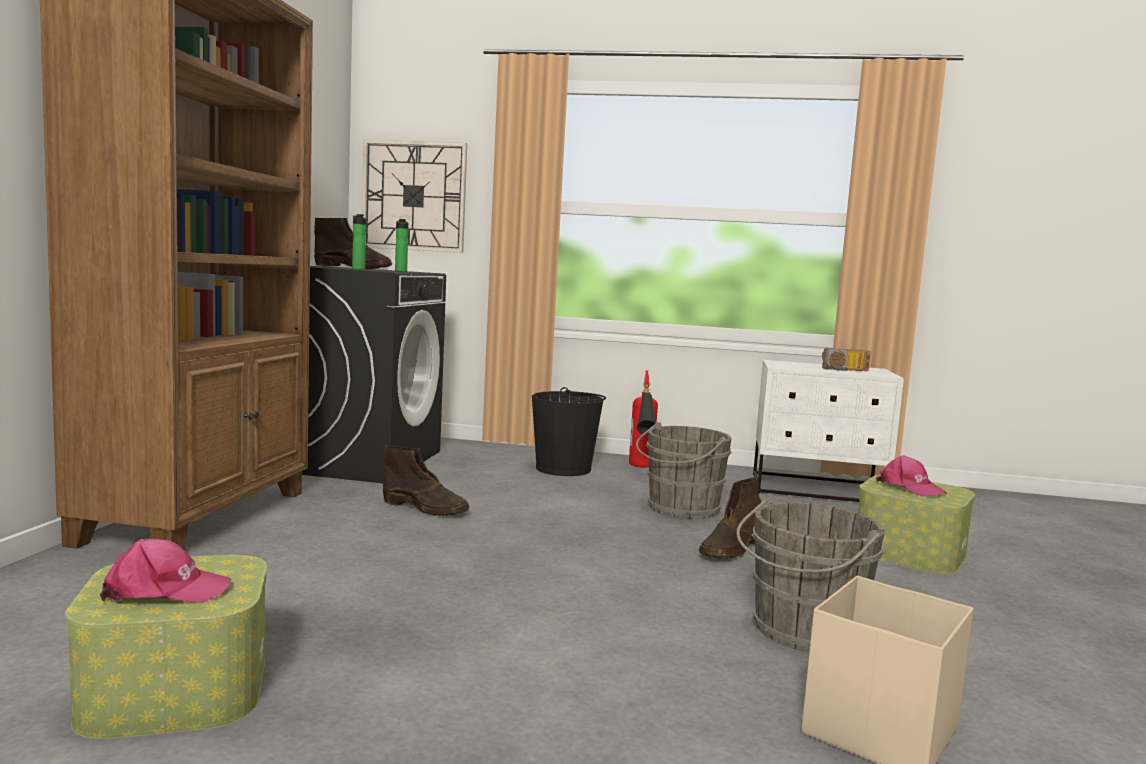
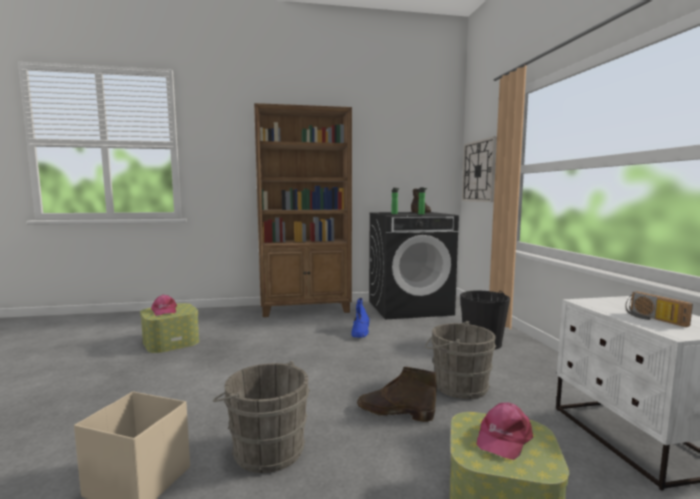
camera: 70 degrees right, 0 degrees up
(425, 508) = (360, 332): brown boot -> blue boot
(641, 470) = (529, 362): fire extinguisher -> none

